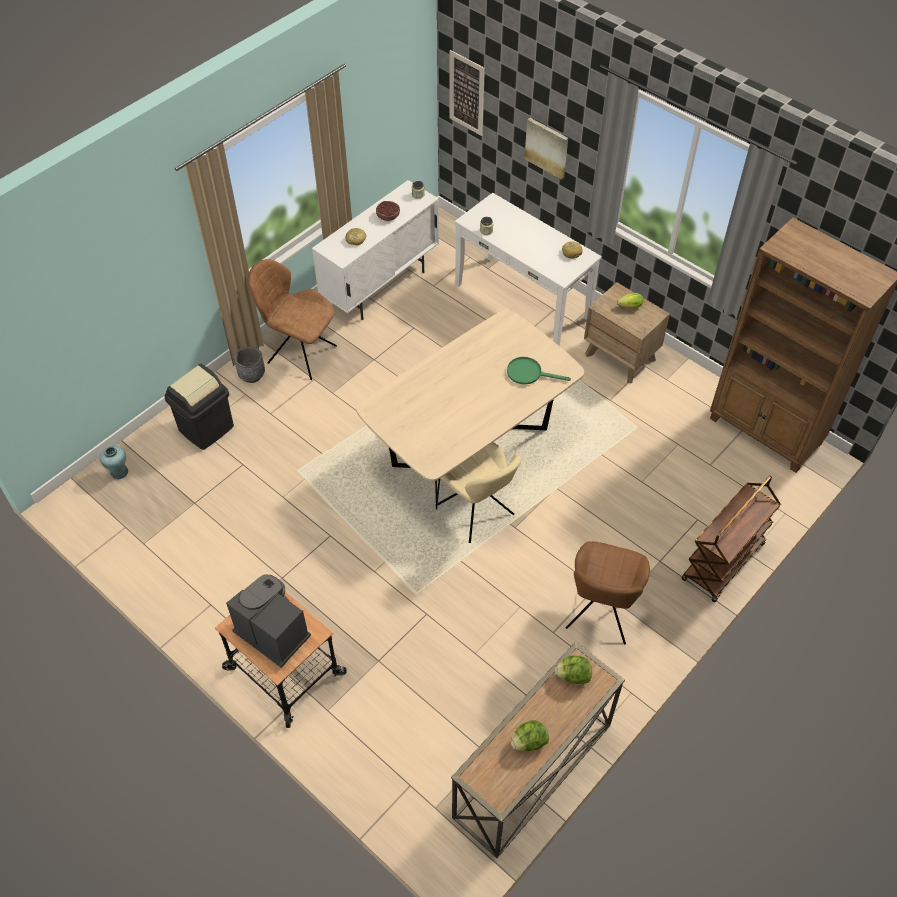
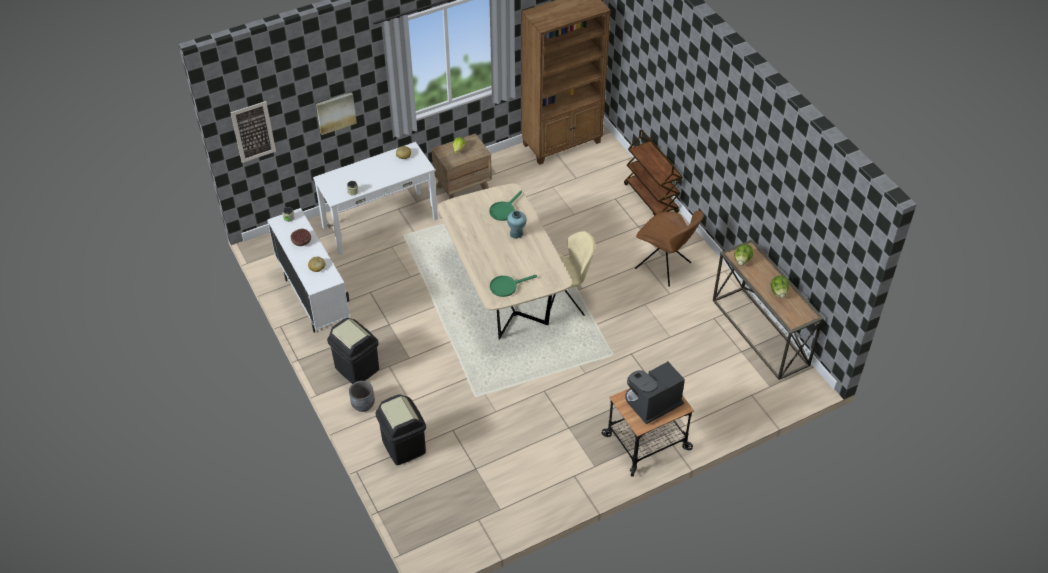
camera: 70 degrees left, 5 degrees down
(119, 472) = (420, 515): turquoise vase -> turquoise vase (516, 233)
(300, 353) = (356, 369): brown chair -> black trash can
(399, 414) = (507, 286): none -> green frying pan

